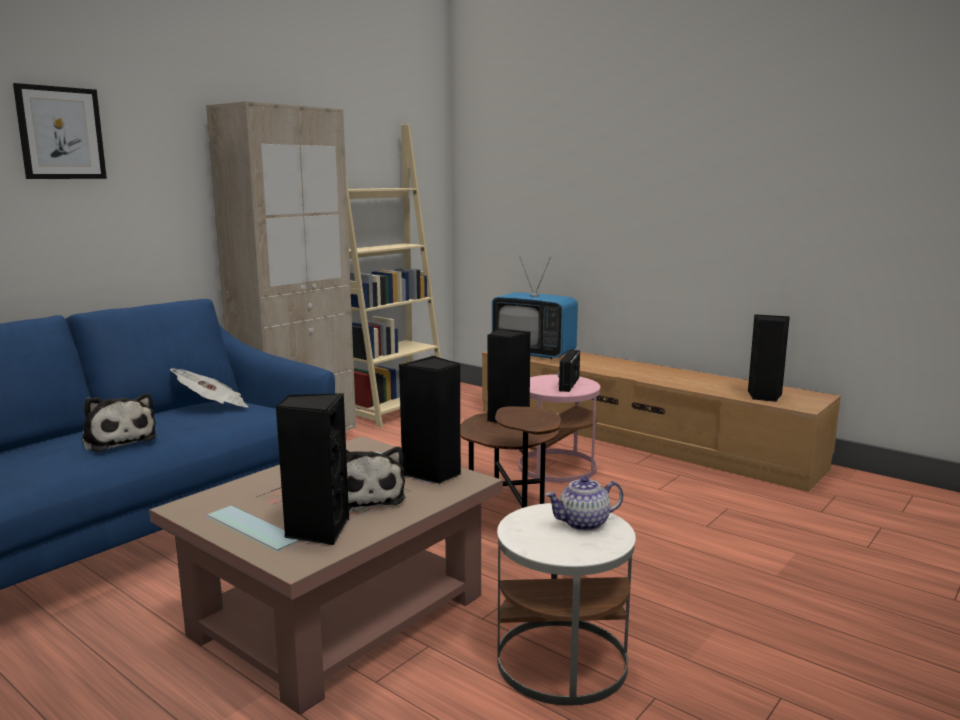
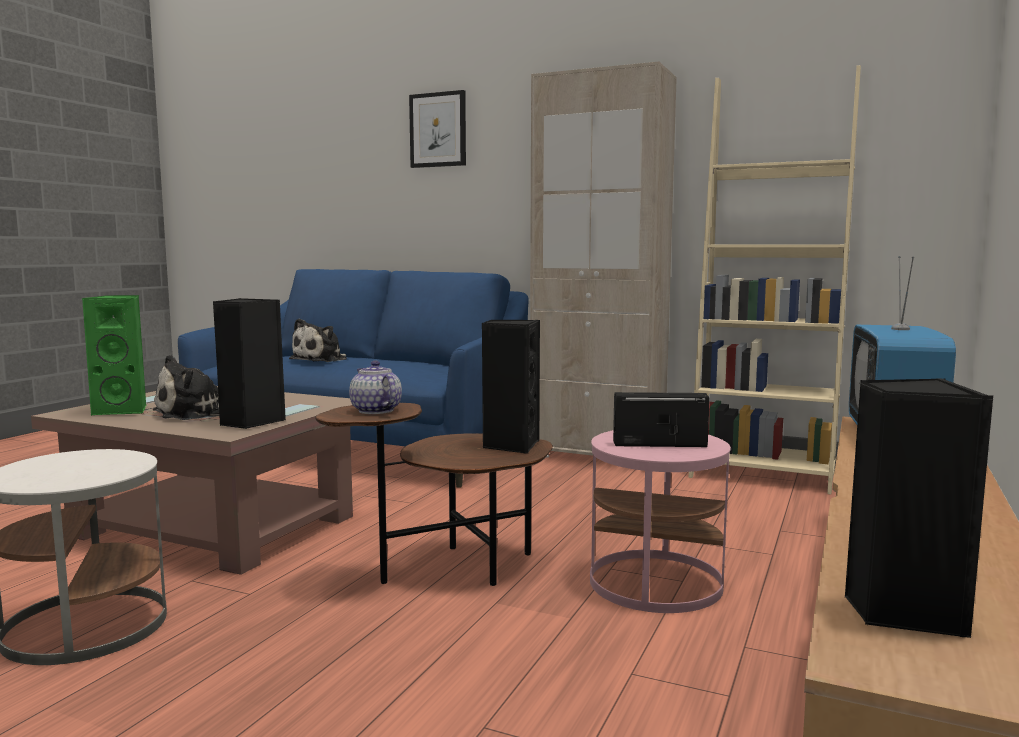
camera: 75 degrees right, 5 degrees down
(213, 406) = (423, 364): newspaper -> none
(317, 530) = (124, 410): black speaker -> green speaker
(583, 523) = (80, 471): teapot -> teapot (375, 410)

